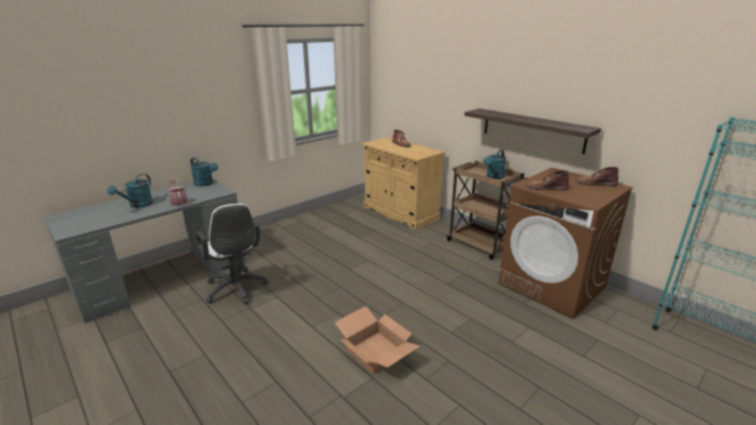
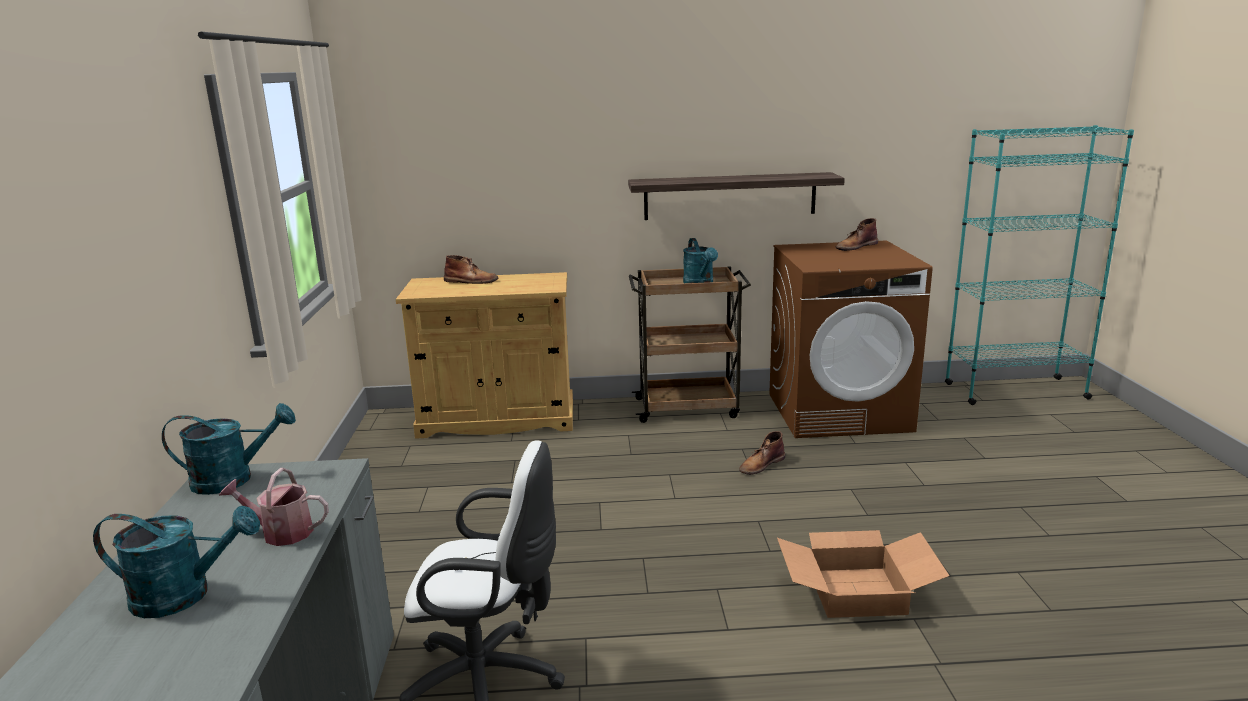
camera: 50 degrees left, 5 degrees down
(138, 205) = (185, 595): turquoise watering can -> turquoise watering can turned 60 degrees counterclockwise
(546, 187) = (837, 263): brown boot -> brown boot (761, 464)

